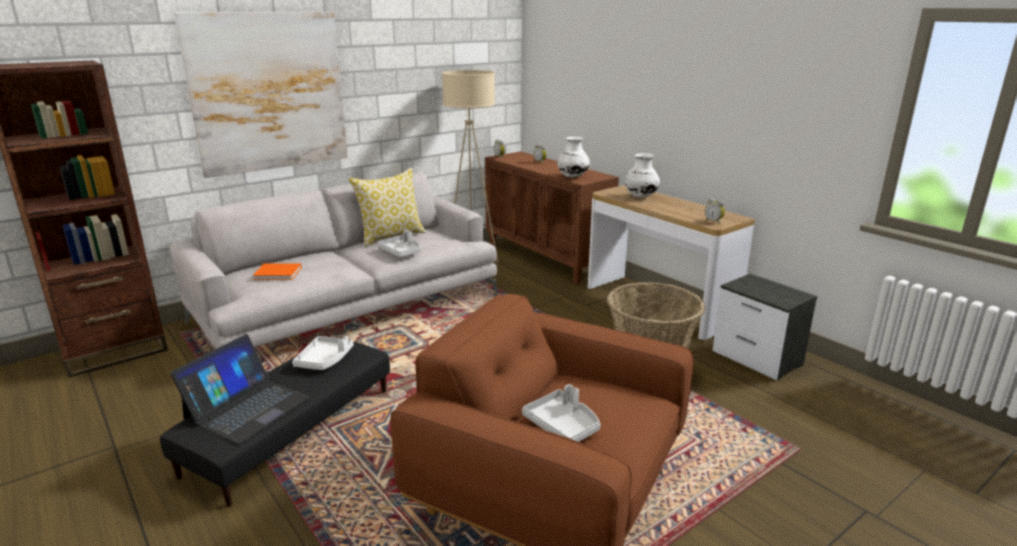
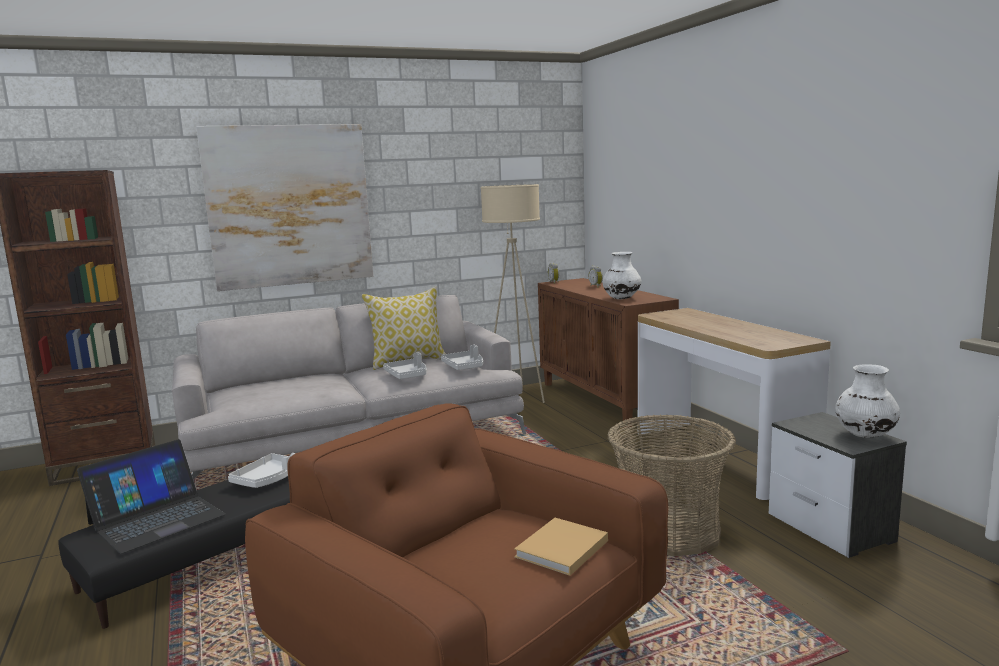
camera: 15 degrees right, 10 degrees down
(279, 273) = (267, 390): orange book -> none
(563, 425) = (457, 562): grey tray -> grey tray (464, 367)
(631, 407) = (560, 550): none -> beige book
(640, 196) = (694, 318): white vase -> white vase (864, 435)
(714, 222) = (770, 343): alarm clock -> none

